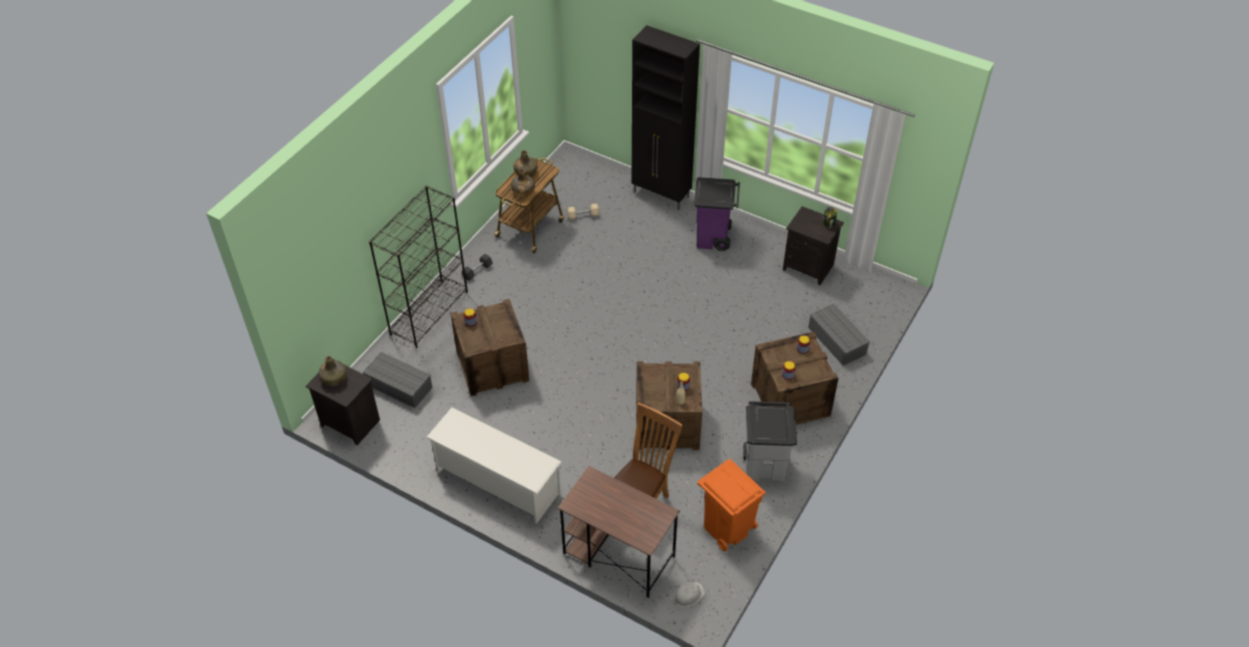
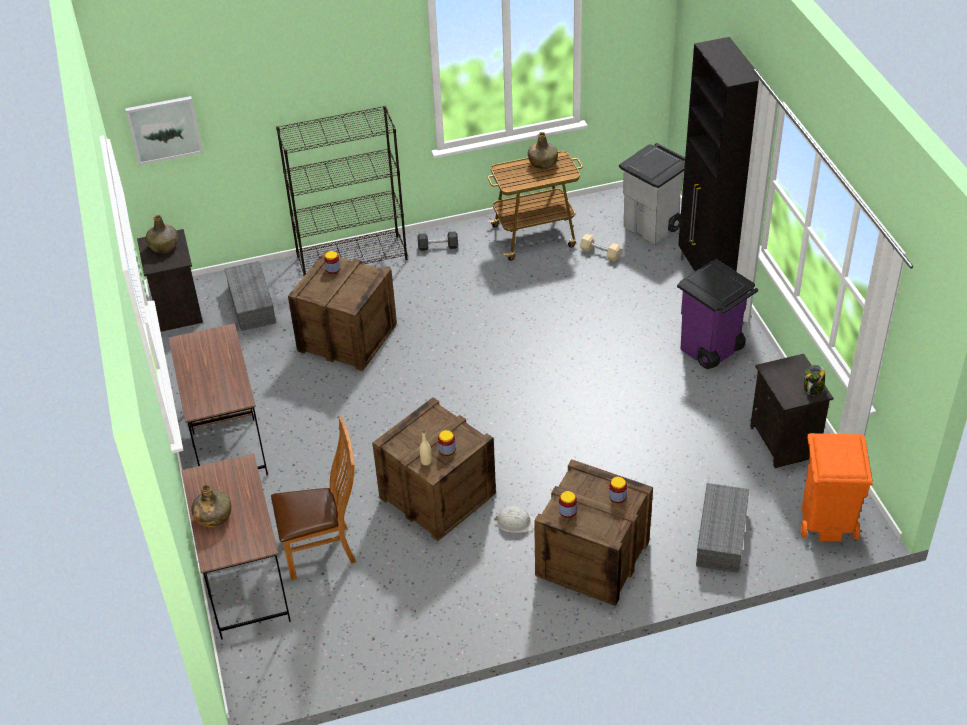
camera: 45 degrees right, 5 degrees down
(303, 287) = (164, 129): none -> picture
(497, 482) = (226, 440): white shoe rack -> brown desk
(523, 191) = (518, 178): green bottle -> green bottle (213, 516)
(688, 595) = (258, 666): white hard hat -> white hard hat (515, 522)
(727, 528) = (371, 633): orange trash can -> orange trash can (826, 521)
(765, 465) = (484, 603): grey trash can -> grey trash can (652, 227)

